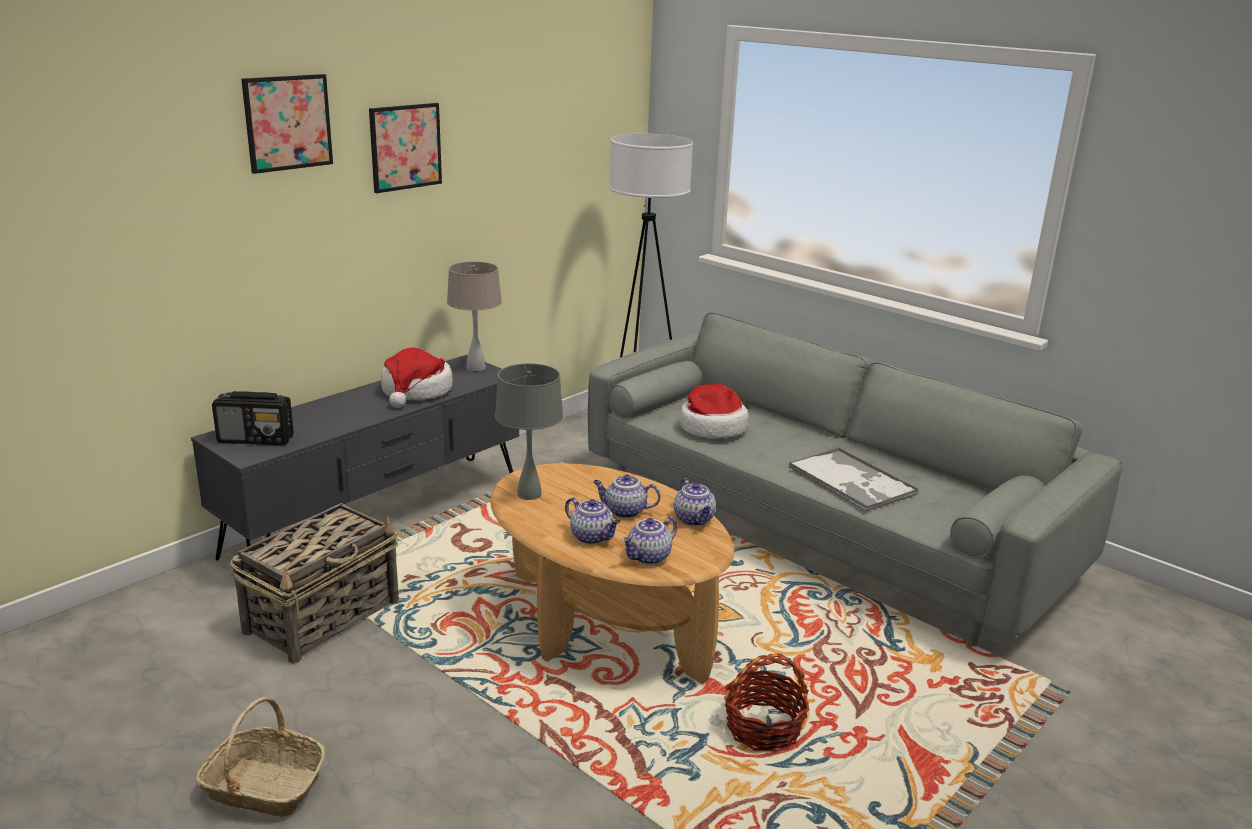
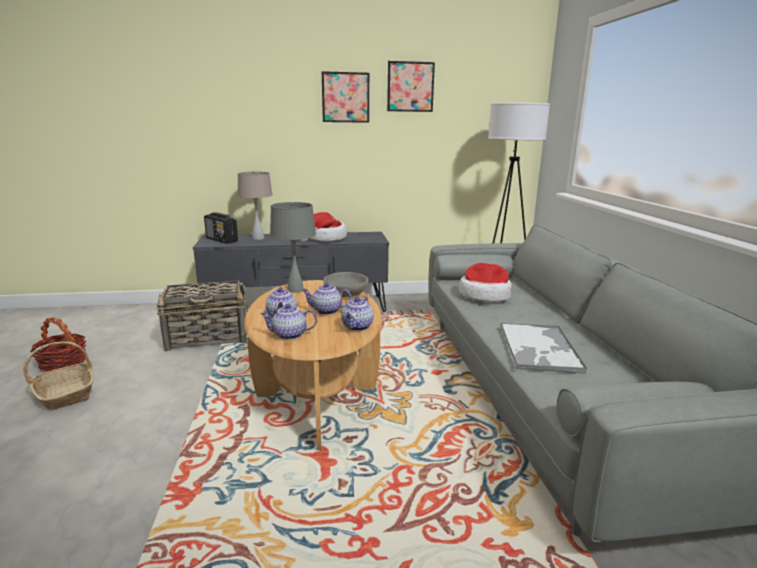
camera: 40 degrees right, 5 degrees down
(288, 123) = (269, 74): picture -> picture (410, 87)
(476, 367) = (374, 236): beige table lamp -> beige table lamp (258, 238)
(602, 481) = (345, 295): none -> grey bowl
(624, 511) = (326, 311): teapot -> teapot turned 45 degrees counterclockwise
(763, 728) = (311, 499): basket -> basket (63, 363)

